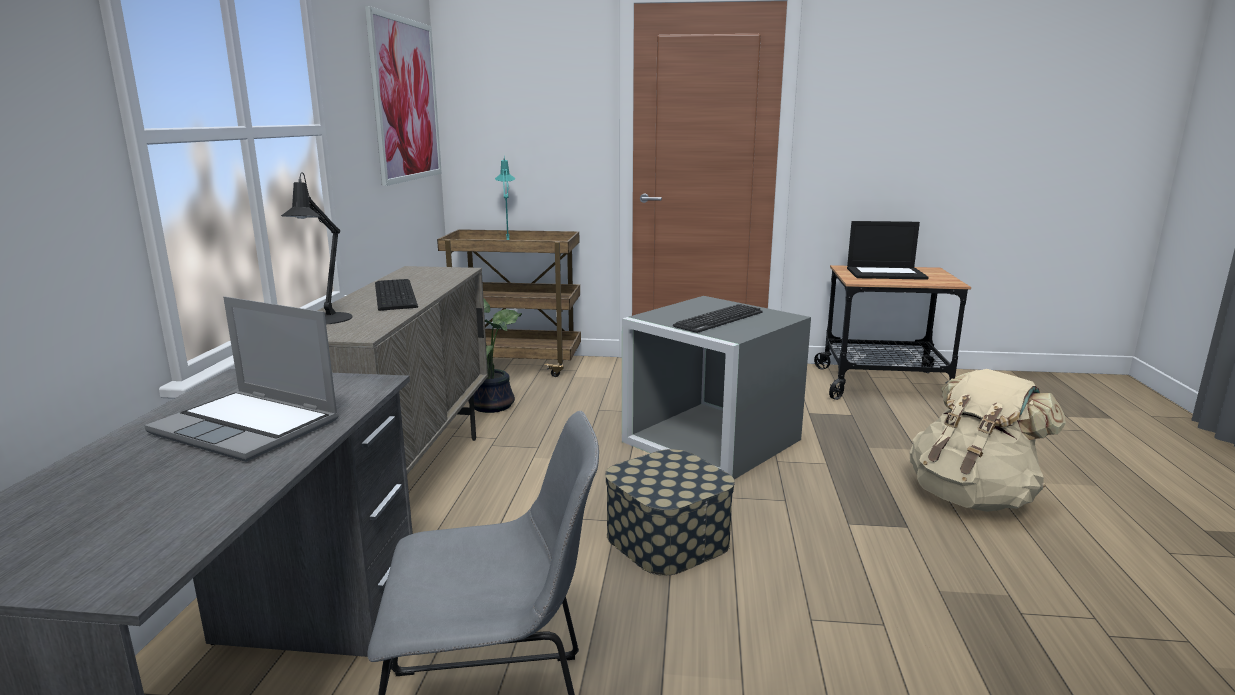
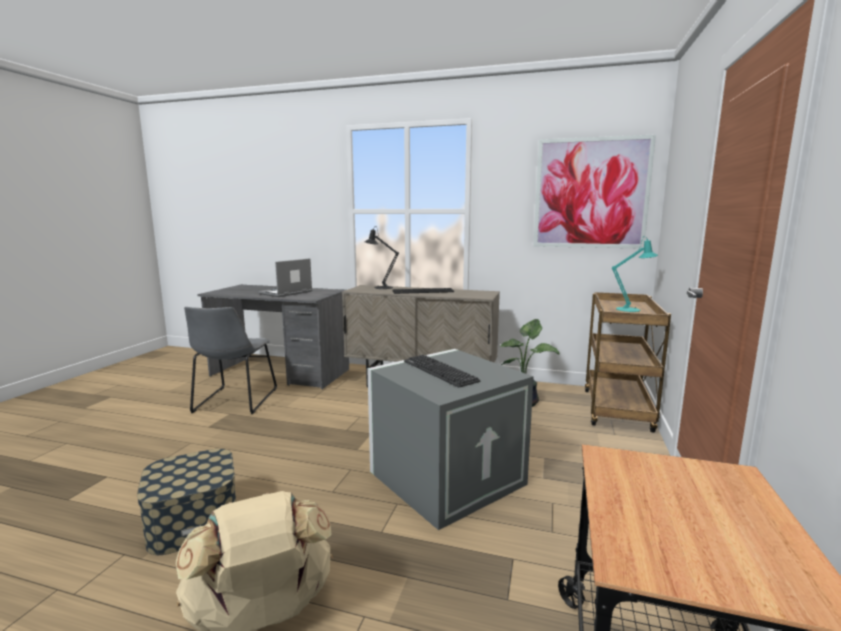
camera: 100 degrees right, 5 degrees down
(667, 539) = (317, 441): storage box -> storage box (193, 521)
(886, 273) = (700, 505): laptop -> none

